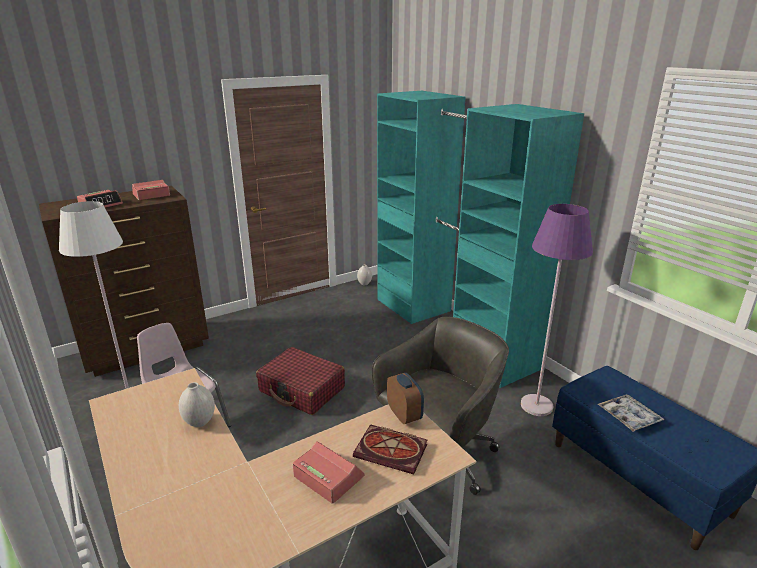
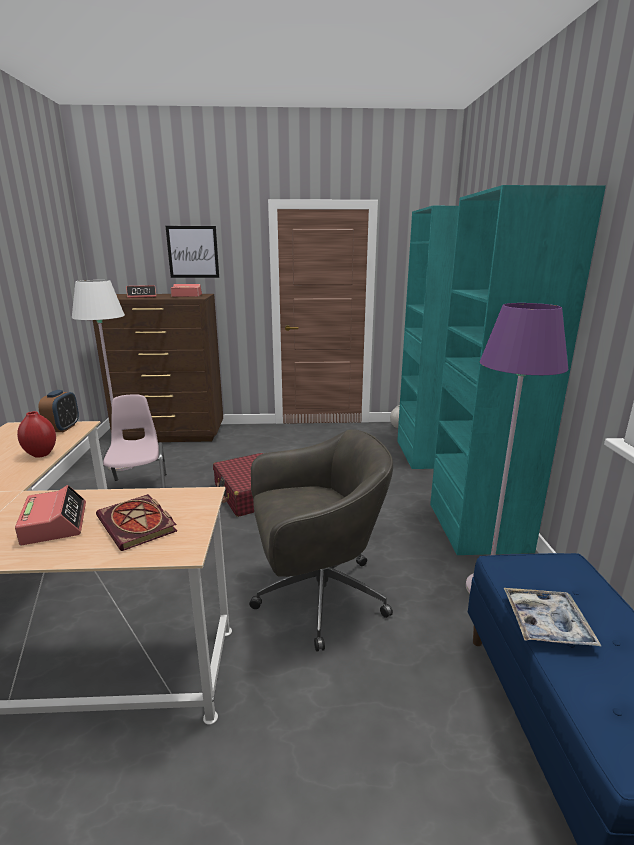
camera: 30 degrees right, 5 degrees down
(141, 142) = (193, 252): none -> picture
(199, 422) = (40, 454): white vase -> red vase
(404, 415) = (198, 500): alarm clock -> alarm clock (63, 428)

